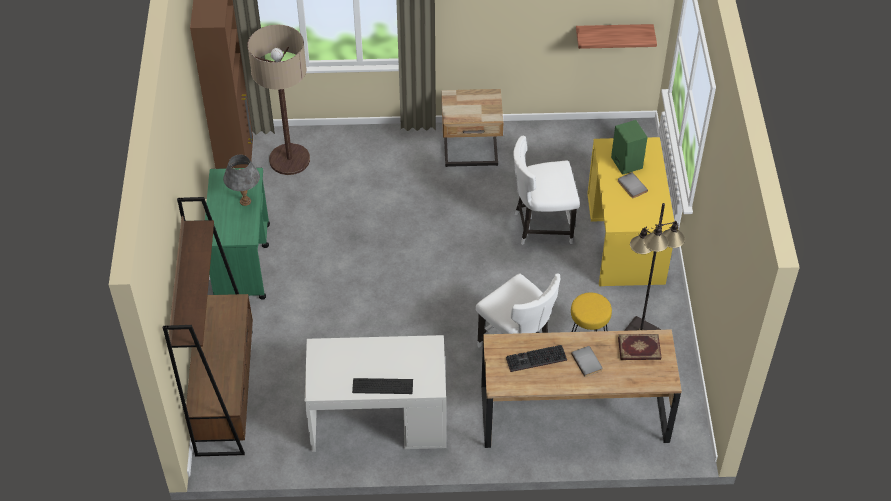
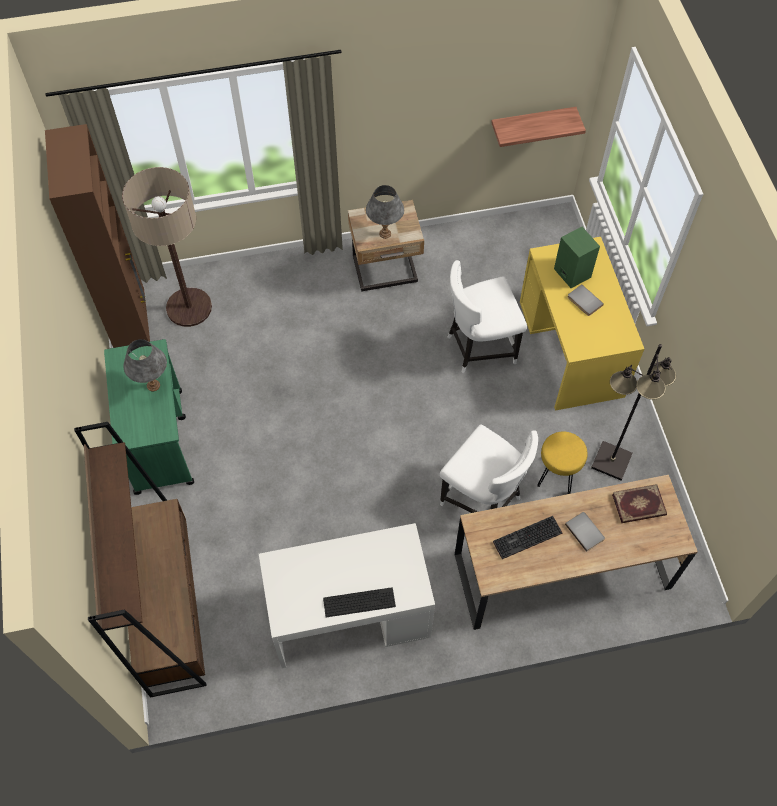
camera: 10 degrees left, 10 degrees up
(470, 113) = (385, 234): none -> grey table lamp

